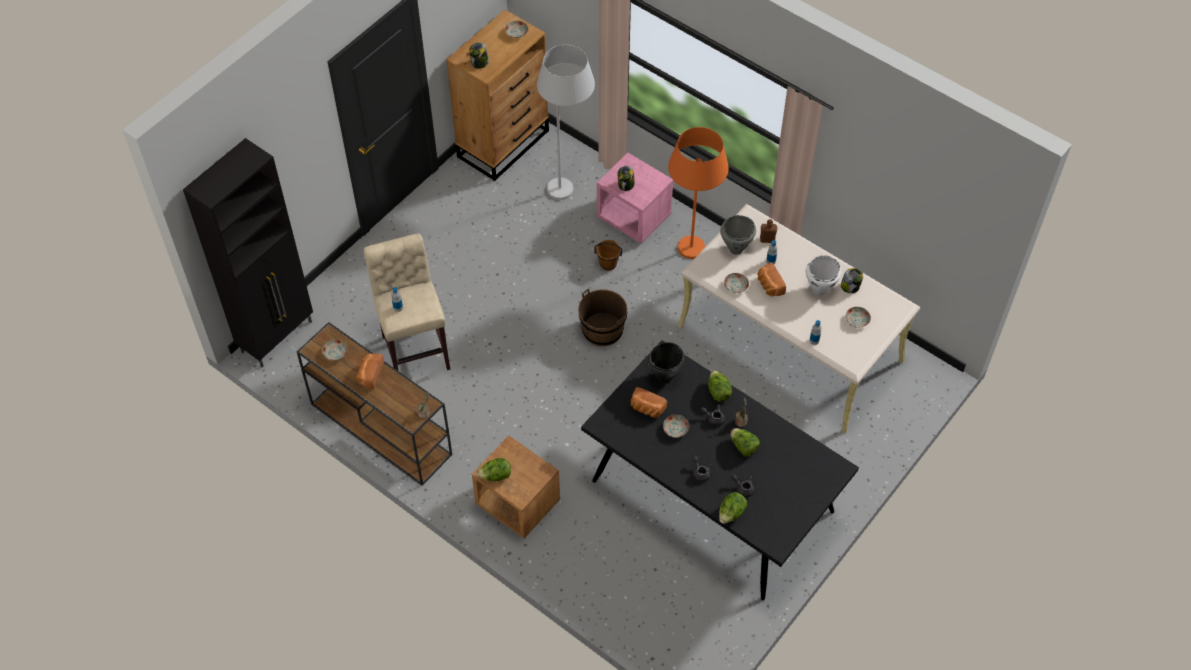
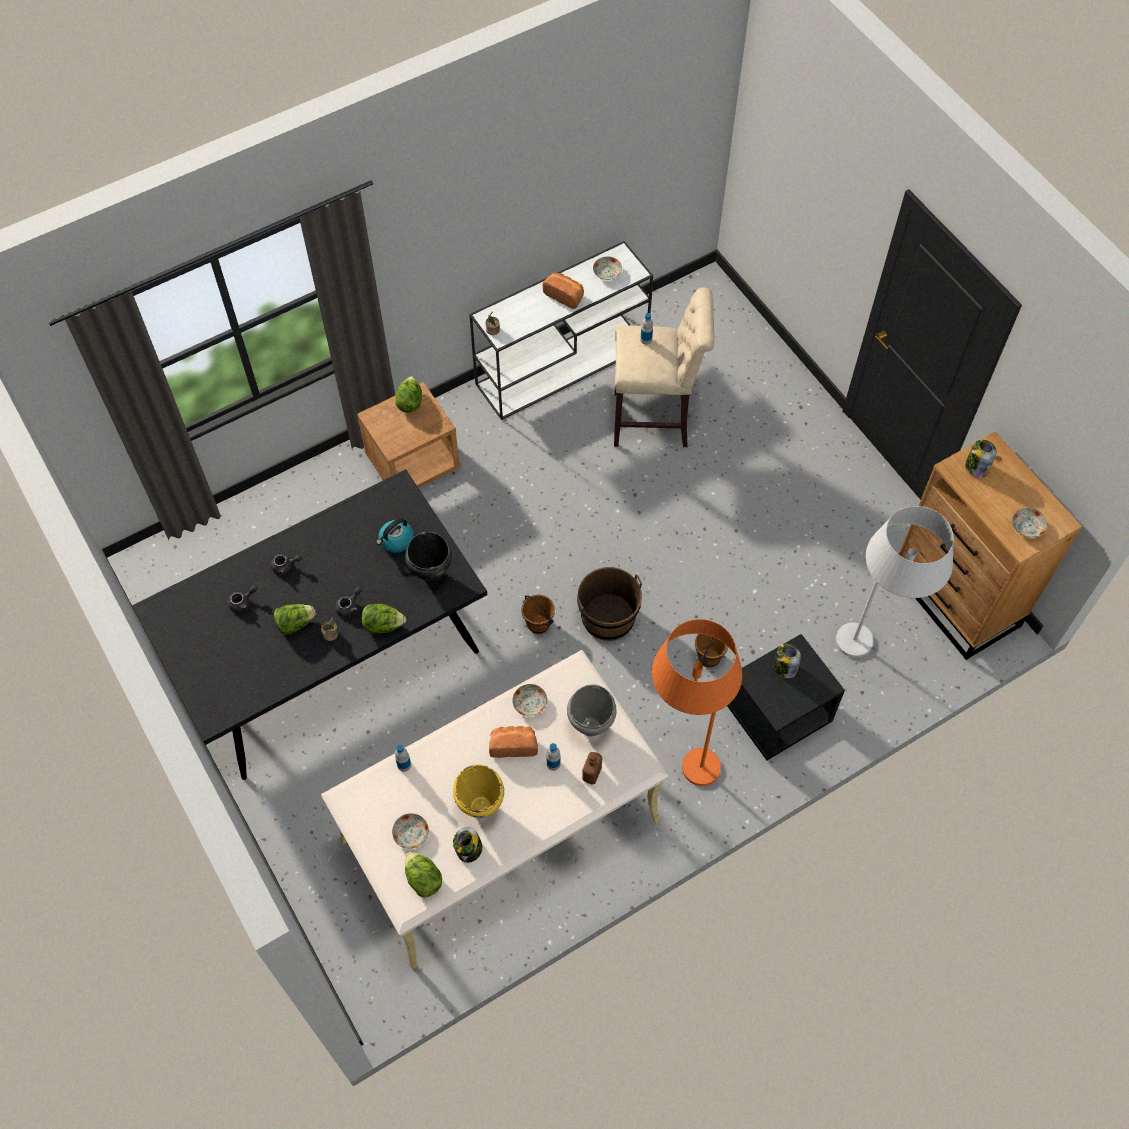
camera: 110 degrees right, 5 degrees up
(278, 336) = (722, 303): black cabinet -> none
(379, 428) = (563, 364): brown console table -> white console table
(627, 370) = (538, 624): none -> brown bucket
(634, 217) = (778, 715): pink nightstand -> black nightstand
(646, 409) = (396, 541): bread -> kettle
(675, 429) = (354, 561): plate -> none
(731, 513) = (218, 578): lettuce -> lettuce (423, 879)
(819, 290) = (481, 806): white cooking pot -> yellow cooking pot

